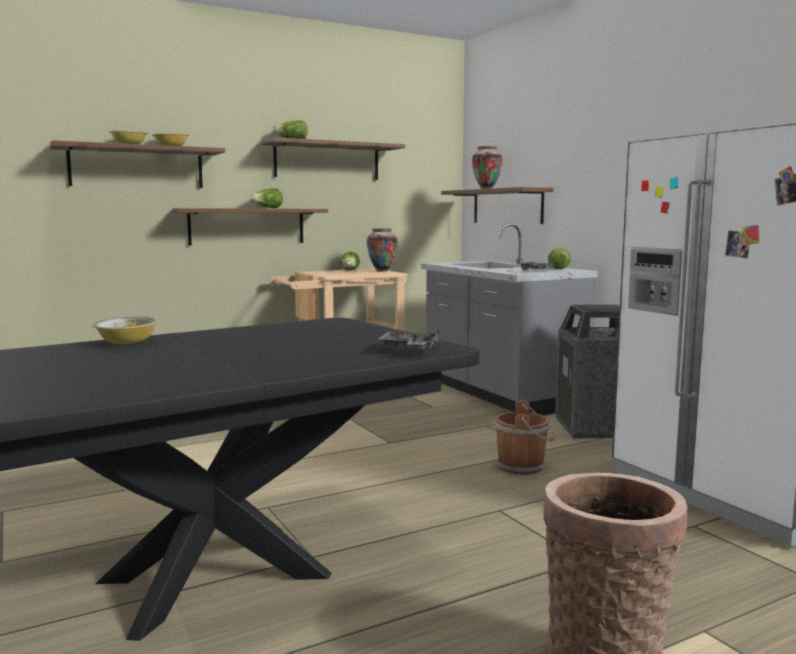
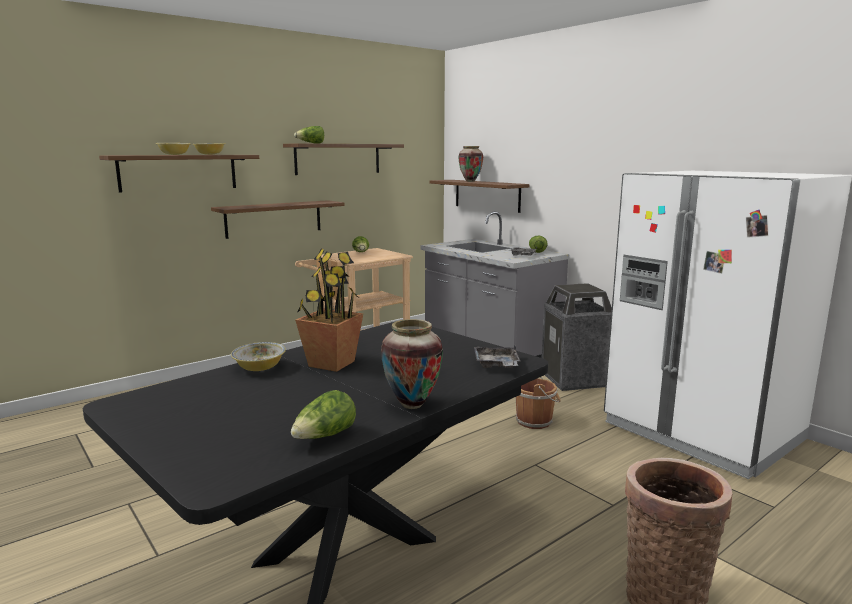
camera: 10 degrees left, 5 degrees up
(212, 343) = (331, 363): none -> potted plant
(267, 208) = (292, 203): lettuce -> lettuce (325, 436)
(382, 271) = (388, 252): vase -> vase (411, 405)

